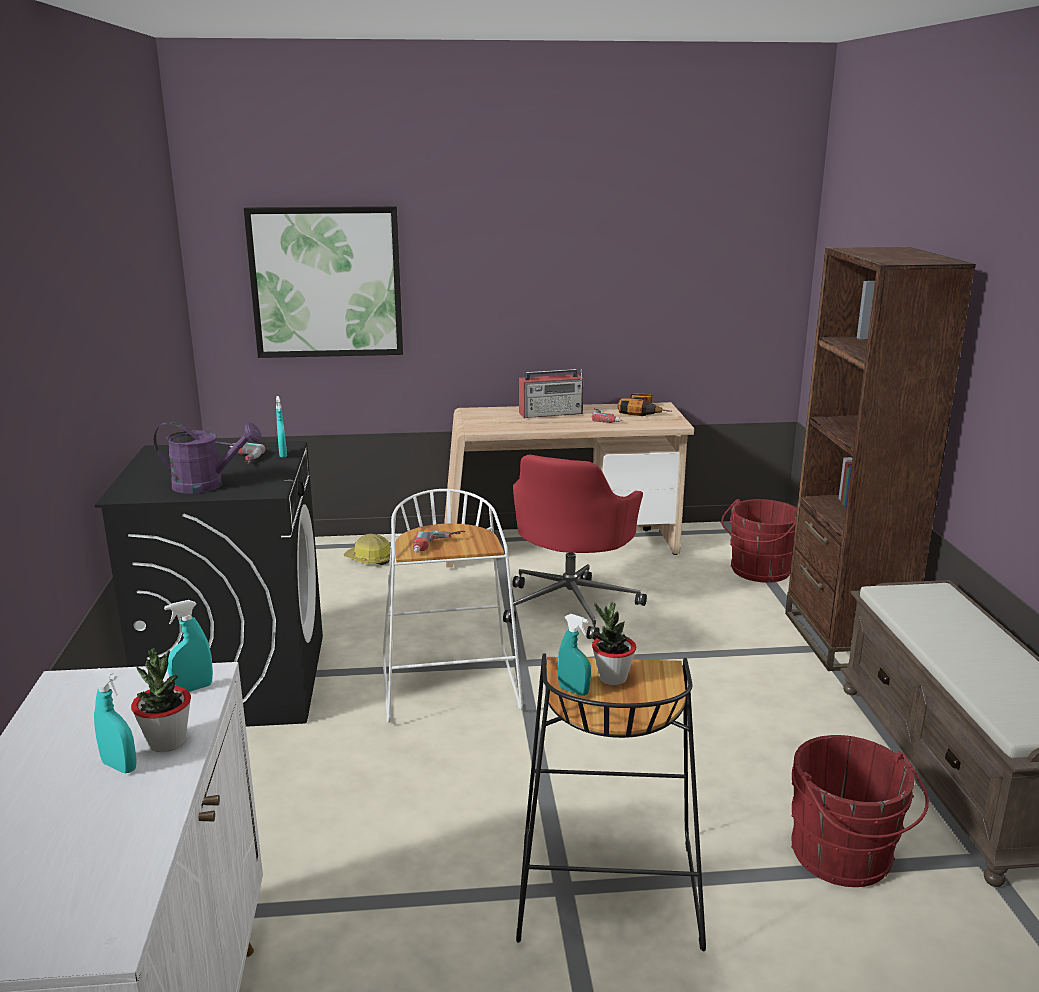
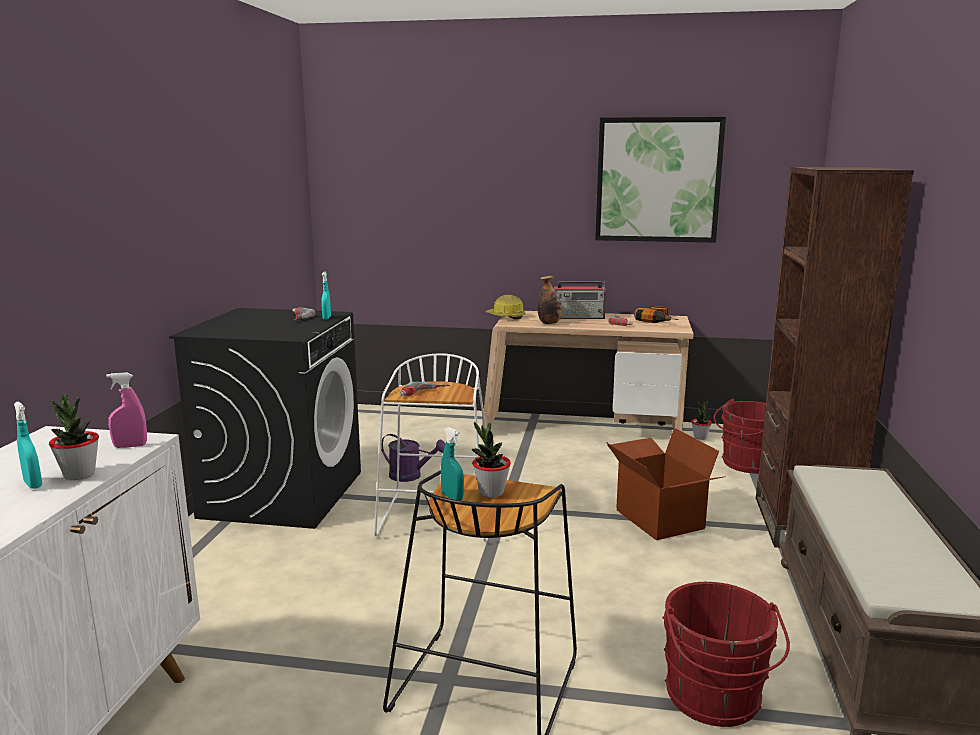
camera: 15 degrees right, 5 degrees down
(193, 688) = (130, 446): turquoise spray bottle -> pink spray bottle
(207, 485) = (255, 331): purple watering can -> purple watering can (411, 476)
(326, 282) = (410, 206): picture -> picture (658, 180)
(369, 559) = (426, 424): hard hat -> hard hat (505, 317)
(523, 426) = (549, 323): none -> bottle
(571, 605) = (568, 471): red office chair -> none
(695, 542) = (700, 437): none -> potted plant
(696, 654) = (658, 519): none -> cardboard box

